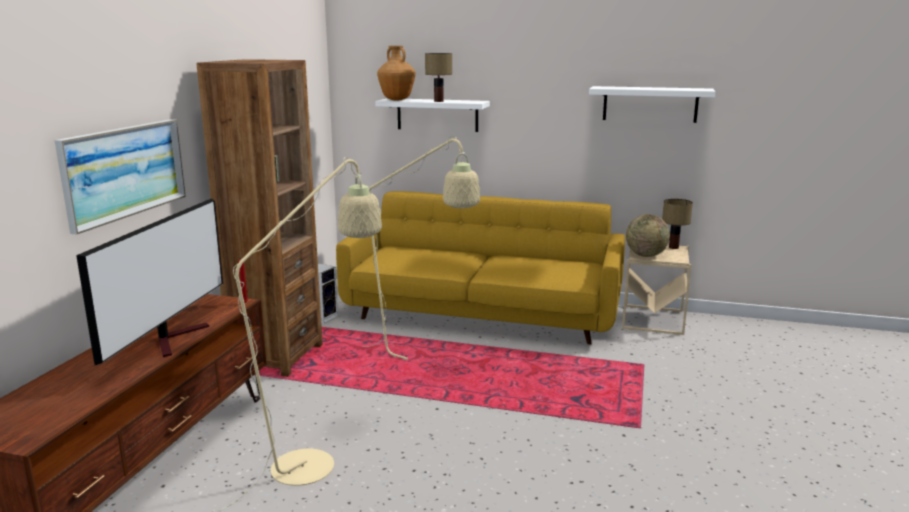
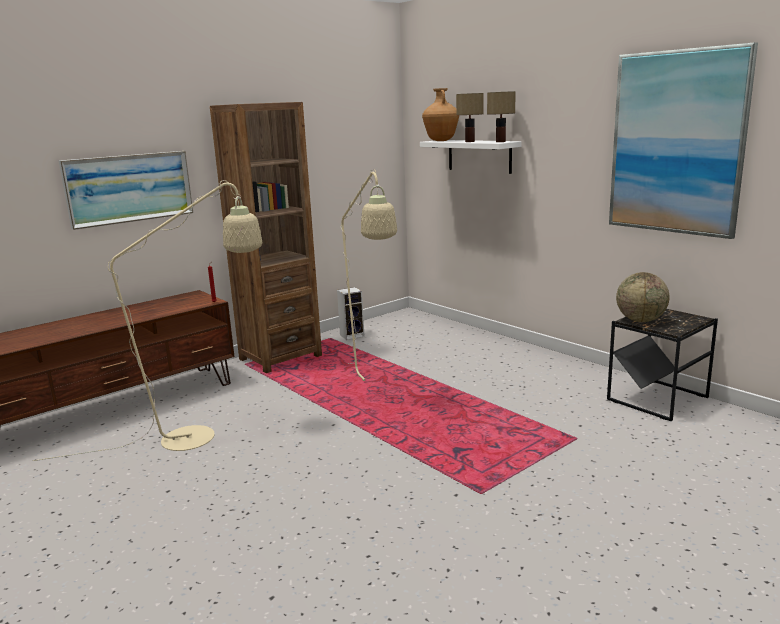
camera: 35 degrees right, 0 degrees up
(175, 338) = (134, 317): television -> none
(483, 313) = (486, 357): yellow sofa -> none
(650, 104) = (676, 143): white shelf -> picture
(653, 320) = (658, 399): beige side table -> black side table
(674, 247) = (692, 318): table lamp -> table lamp (500, 142)

